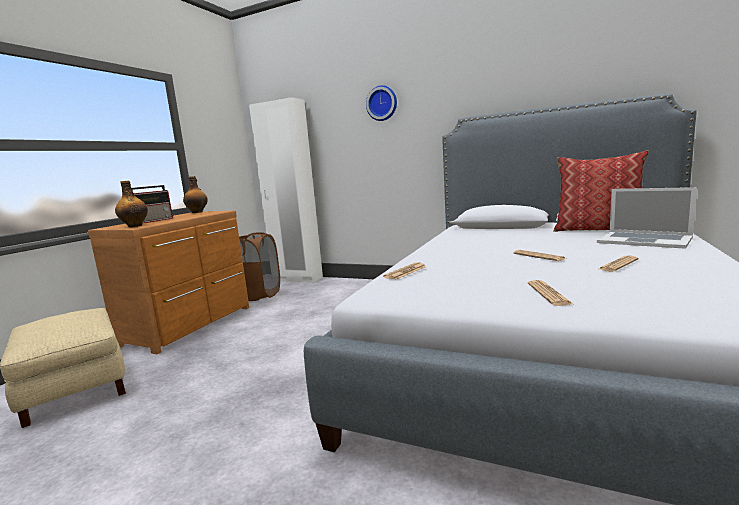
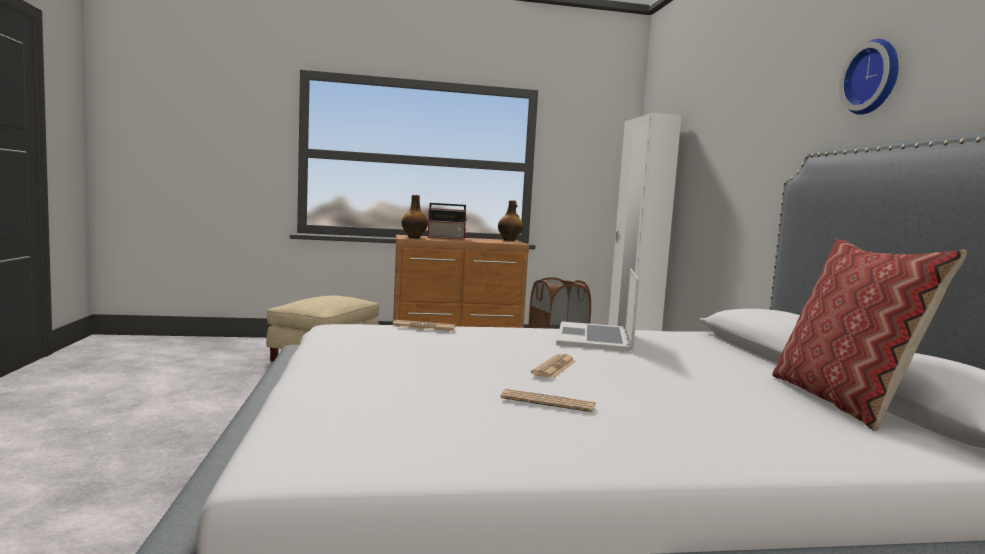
camera: 55 degrees right, 5 degrees down
(382, 103) = (748, 122): wall clock -> wall clock (874, 77)
(549, 294) = (372, 372): newspaper -> none
(644, 240) = (780, 426): laptop -> laptop (595, 337)

